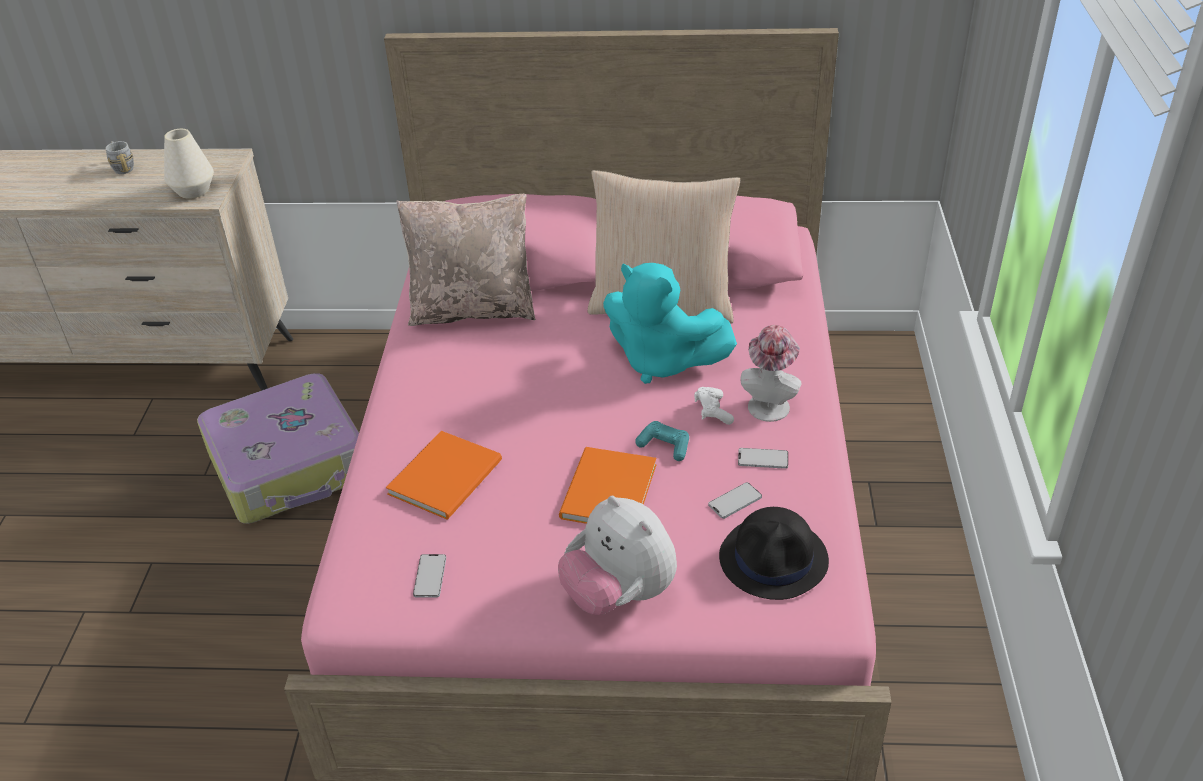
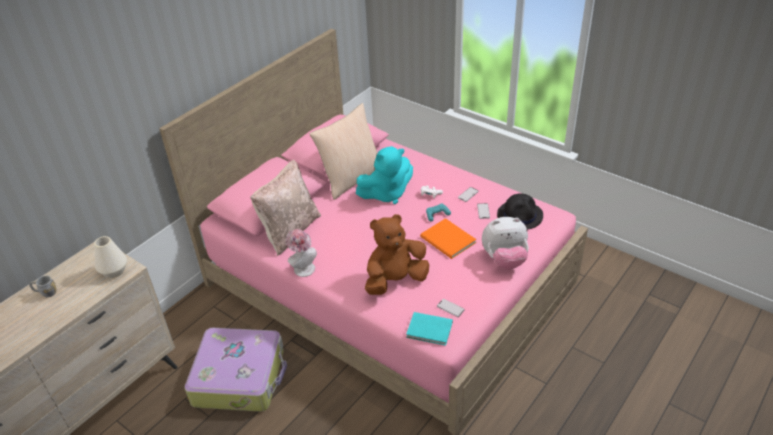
camera: 55 degrees left, 0 degrees up
(356, 576) = (430, 330): none -> turquoise book
(449, 476) = (395, 280): orange book -> brown plush toy
(769, 403) = (440, 179): hat -> hat (302, 267)

